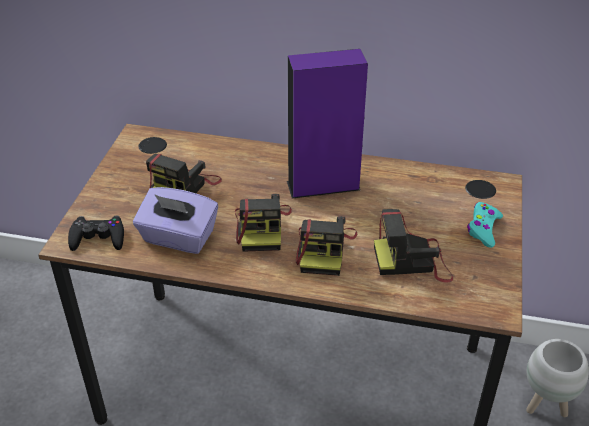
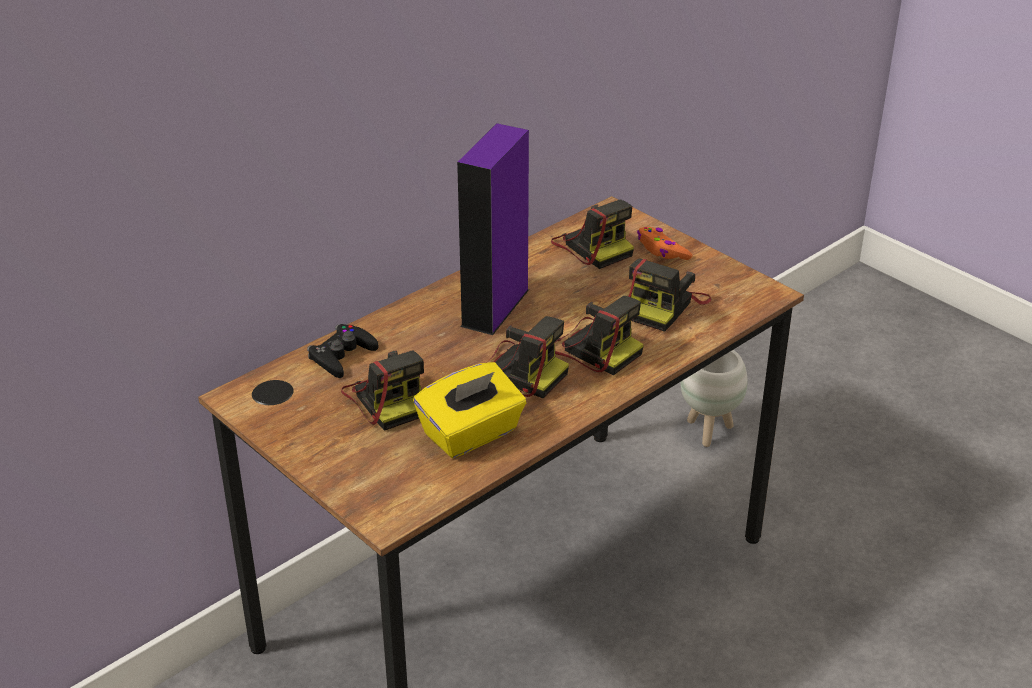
camera: 55 degrees left, 5 degrees down
(98, 238) = (405, 492): black game controller -> black game controller (342, 356)
(178, 238) = (471, 434): purple tissue box -> yellow tissue box
(445, 194) = (593, 246): none -> camera
(483, 229) = (662, 250): turquoise game controller -> orange game controller

